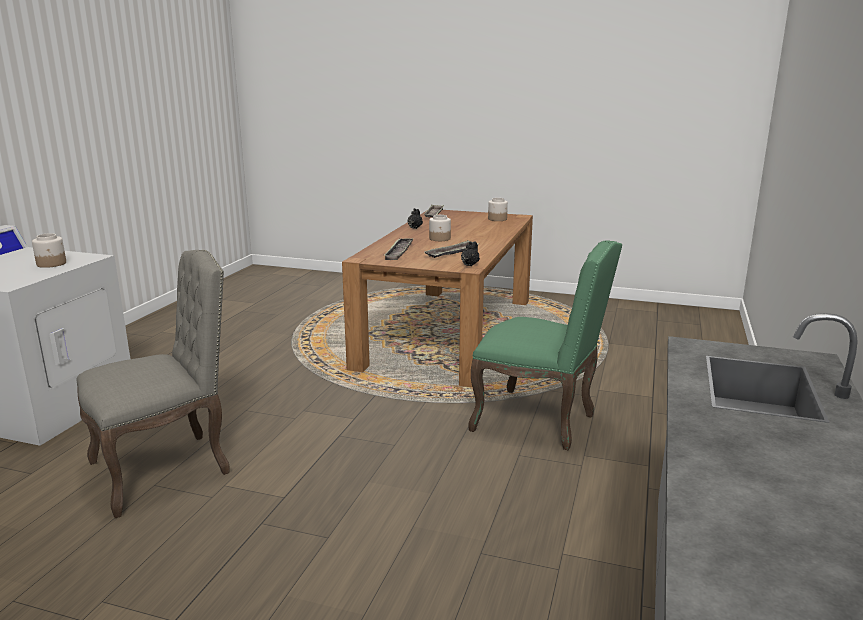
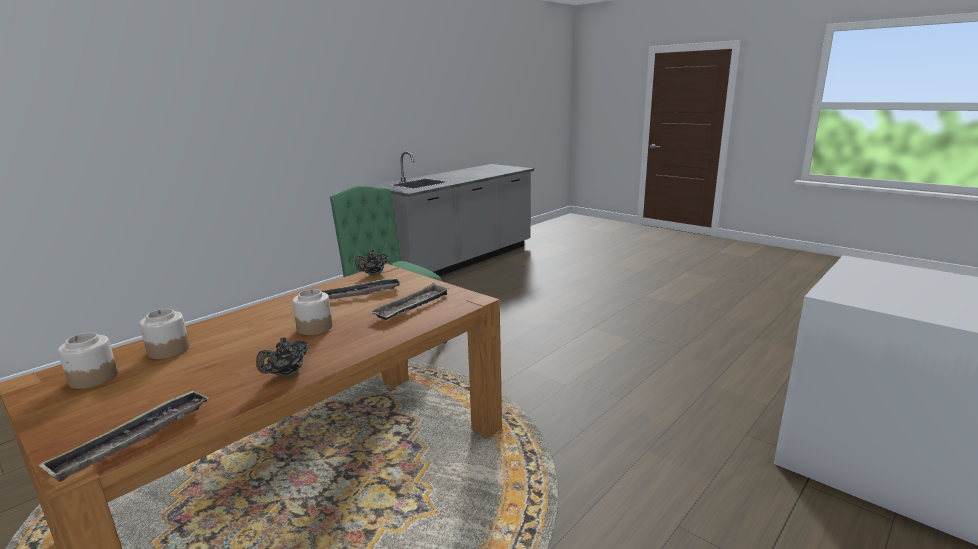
camera: 155 degrees left, 0 degrees up
(51, 264) = (870, 288): jar -> jar (168, 350)
(164, 469) = (680, 357): grey chair -> none

